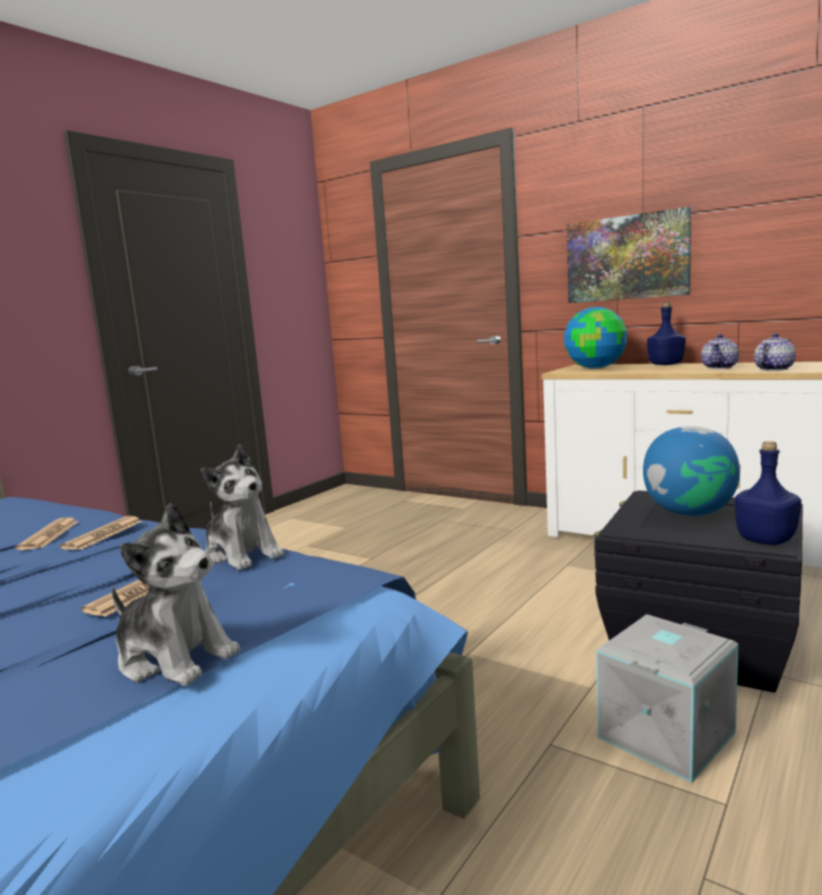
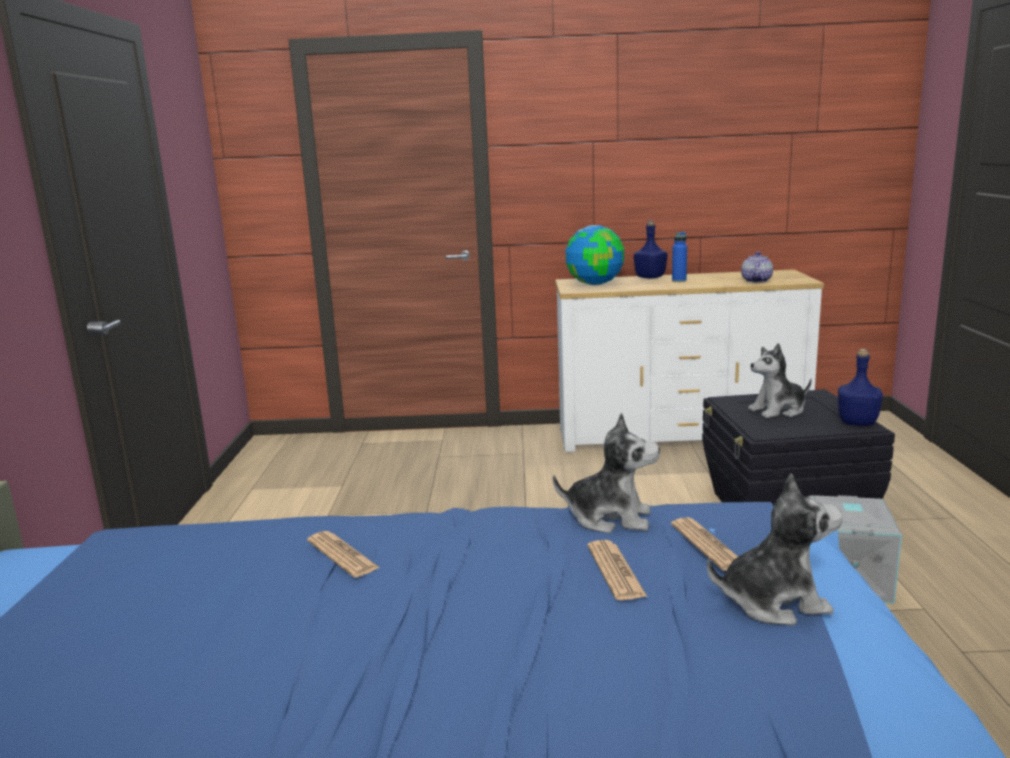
camera: 35 degrees left, 5 degrees up
(103, 534) = (420, 537): newspaper -> newspaper (707, 545)
(627, 258) = (604, 176): picture -> none
(686, 367) = (679, 281): none -> blue bottle
(689, 513) = (778, 410): globe -> plush toy
(720, 367) = (708, 280): teapot -> none

